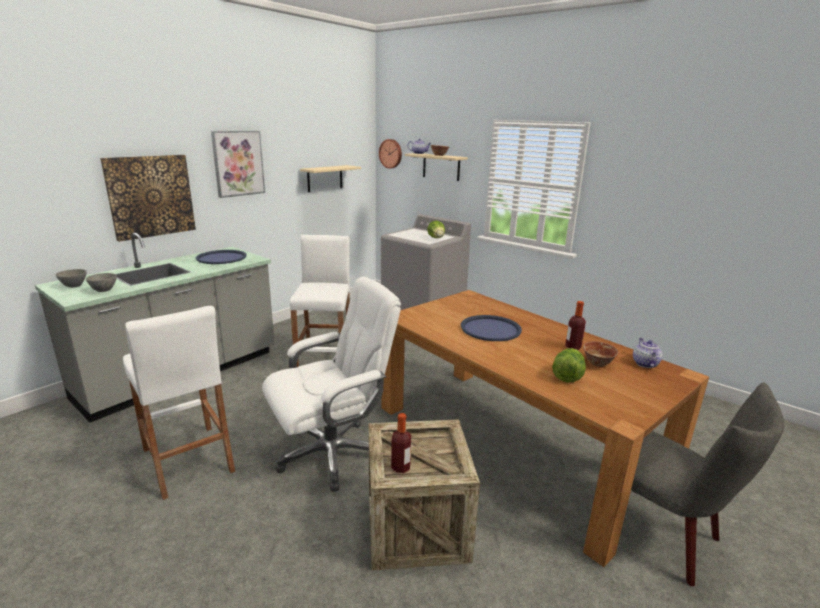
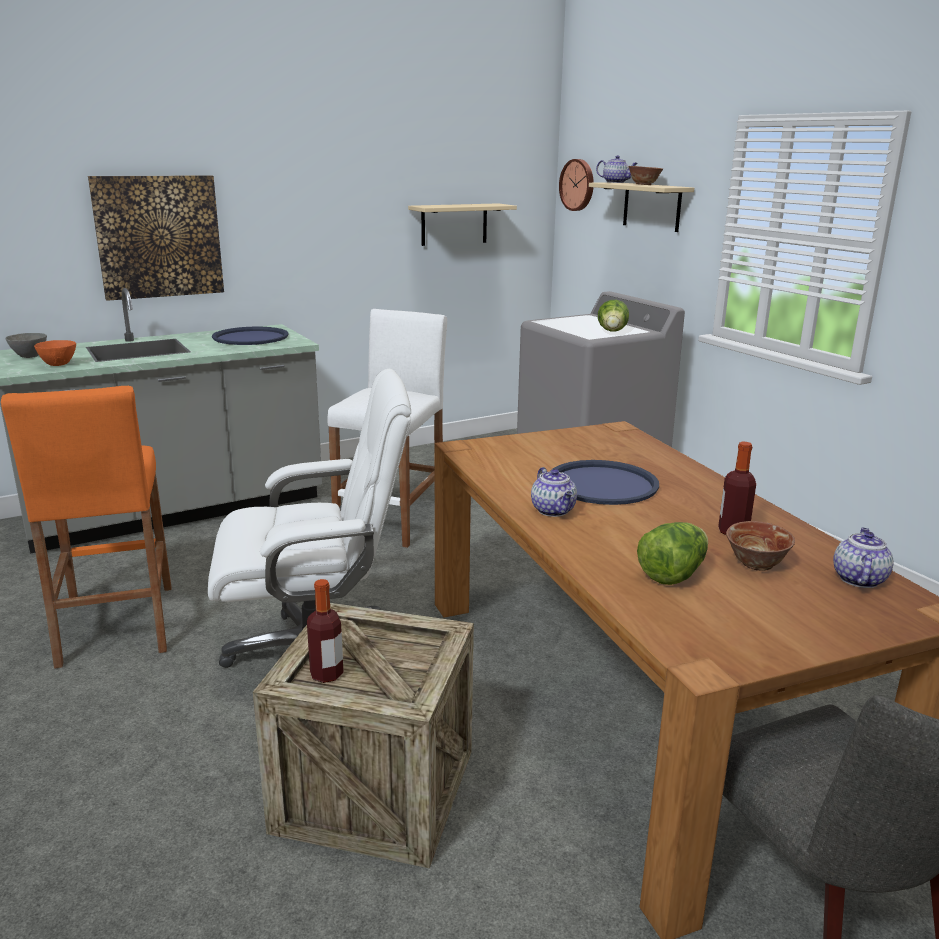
camera: 20 degrees right, 0 degrees up
(104, 290) = (59, 364): grey bowl -> orange bowl
(188, 460) = (116, 625): white stool -> orange stool
(238, 163) = (300, 193): picture -> none
(481, 349) = (554, 511): none -> teapot

